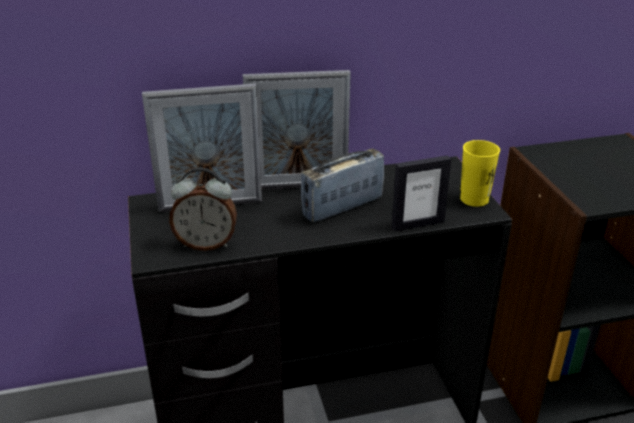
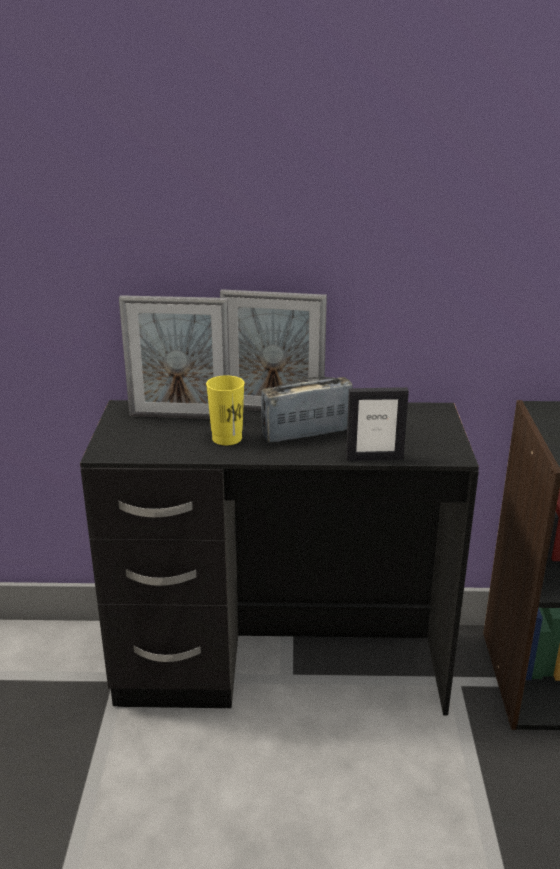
camera: 15 degrees right, 5 degrees down
(206, 244) = (159, 447): alarm clock -> none
(474, 199) = (448, 443): yellow cup -> yellow cup (227, 438)

